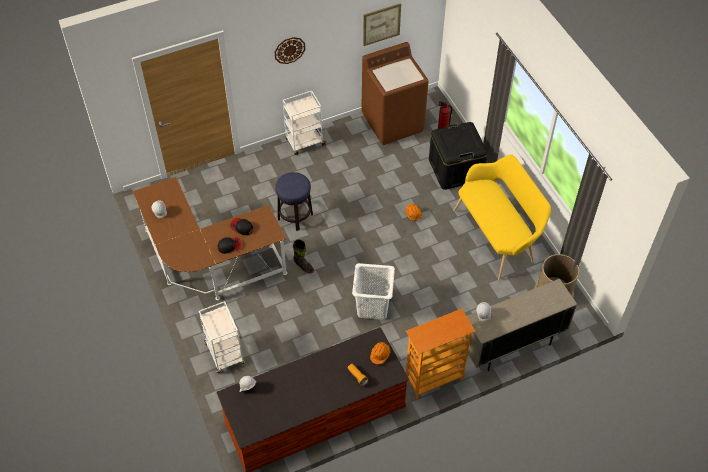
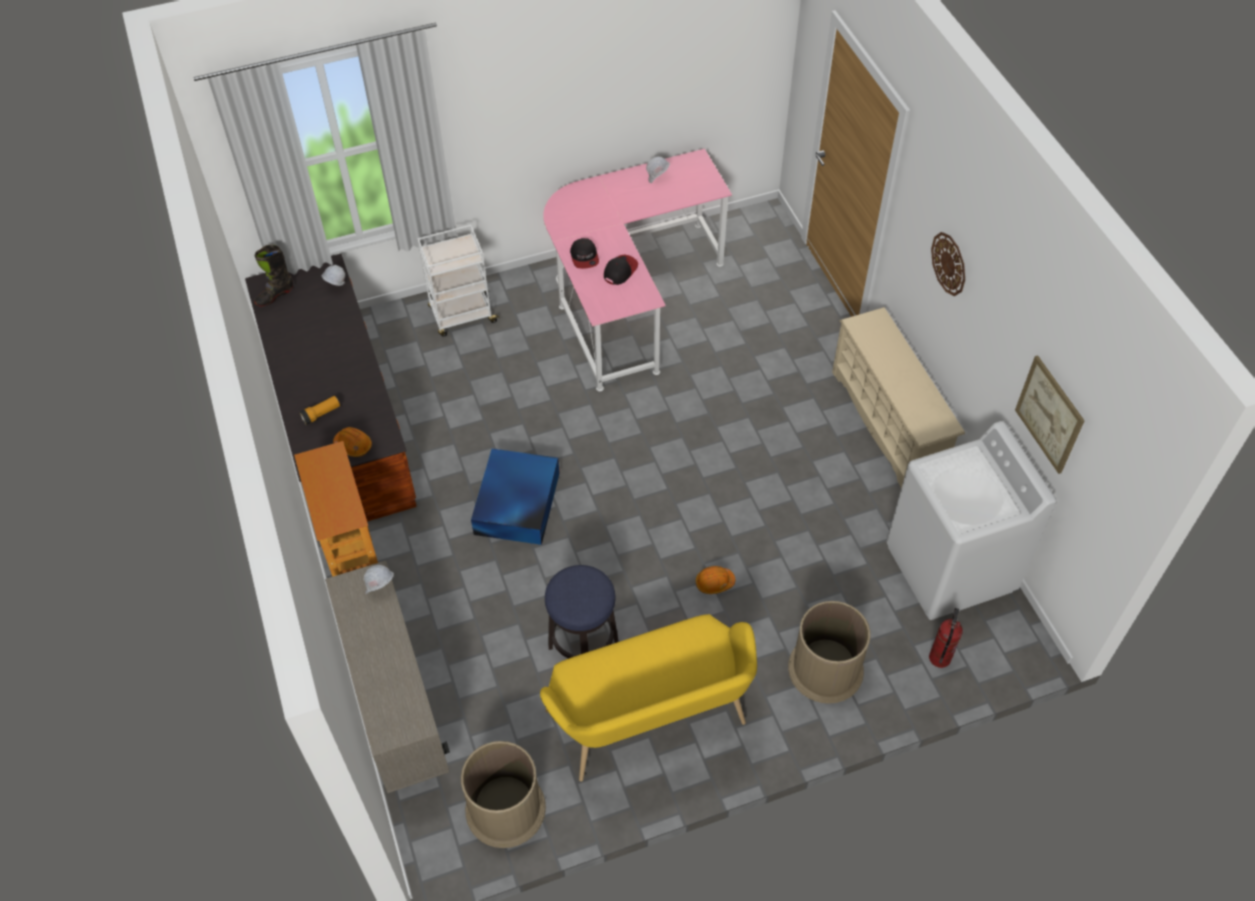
camera: 95 degrees right, 0 degrees up
(208, 265) = (626, 295): brown desk -> pink desk
(295, 216) = (716, 405): stool -> stool (583, 643)
(303, 266) = (610, 413): black boot -> black boot (274, 295)
(304, 142) = (889, 424): white cart -> beige shoe rack
(373, 307) = (516, 504): white laundry basket -> blue storage box
(393, 122) = (950, 569): brown washing machine -> white washing machine
(455, 169) = (825, 668): black storage box -> brown trash can

